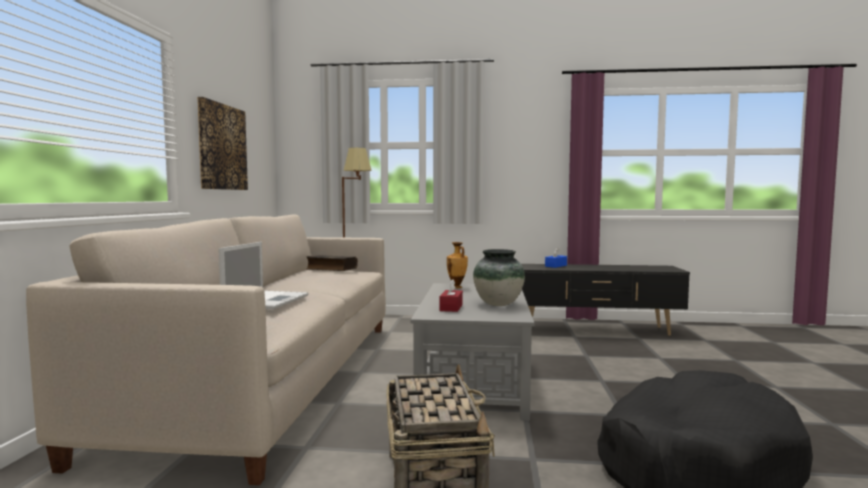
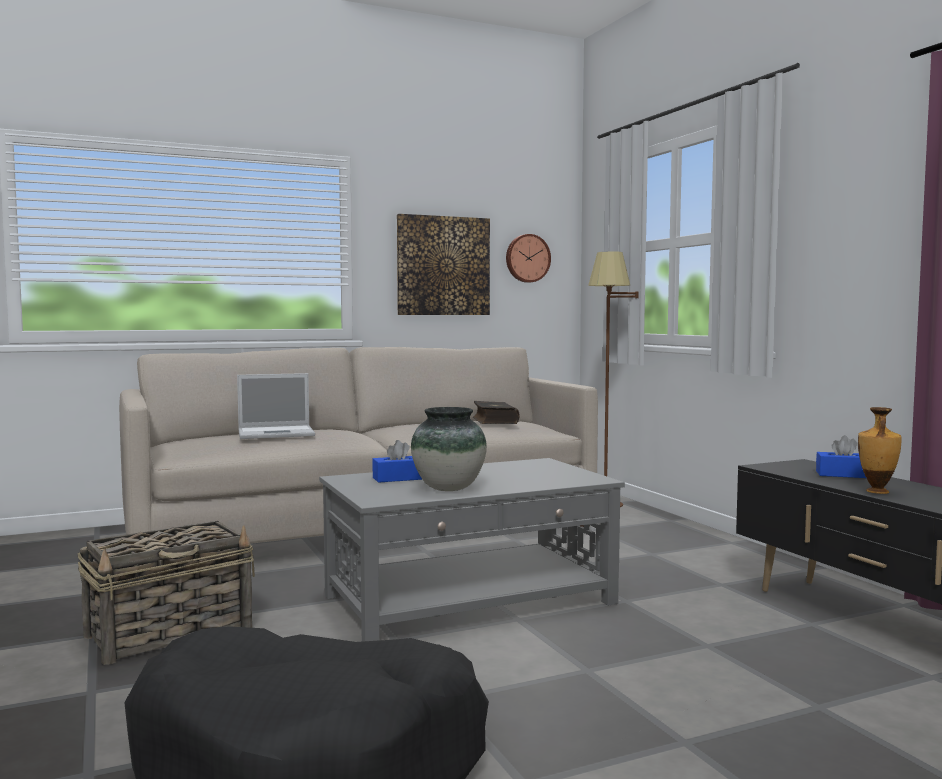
camera: 60 degrees right, 0 degrees up
(257, 146) = (527, 258): none -> wall clock
(451, 307) = (397, 478): red tissue box -> blue tissue box
(457, 287) = (533, 466): vase -> vase (877, 491)

